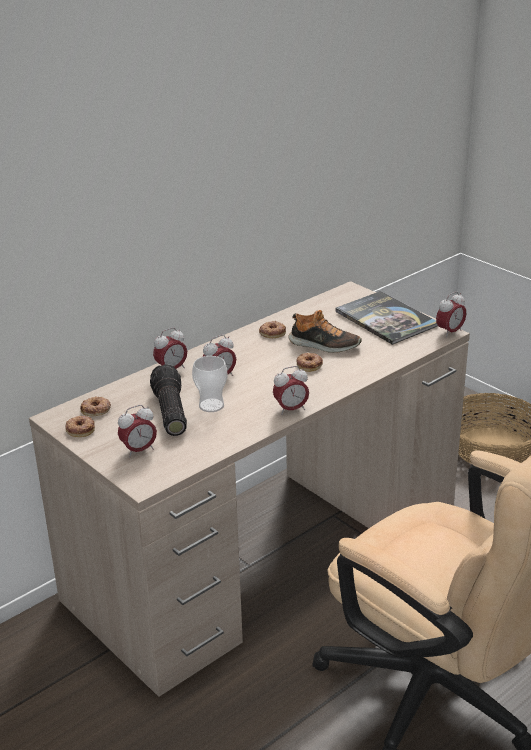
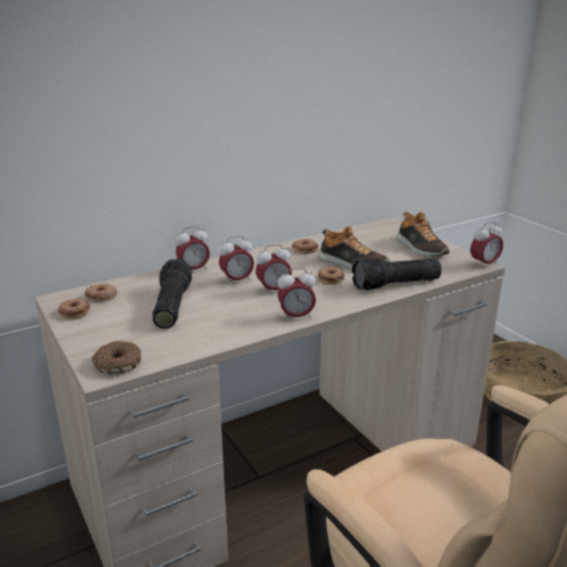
camera: 10 degrees right, 5 degrees down
(139, 450) = (119, 338): alarm clock -> alarm clock (273, 290)
(151, 474) = (117, 364): none -> donut
(211, 405) = (216, 304): cup -> none
(372, 364) = (396, 285): none -> flashlight
(386, 319) = (420, 248): book -> shoe

